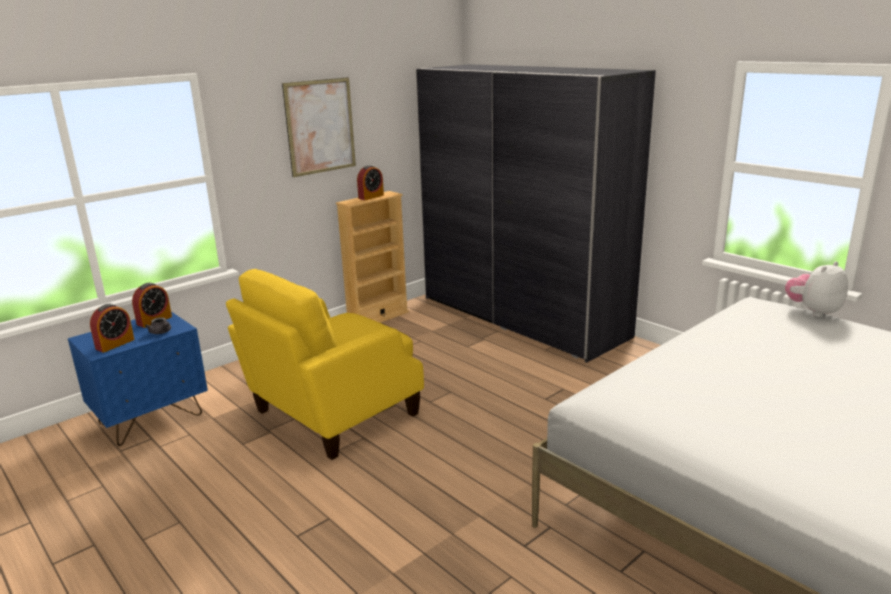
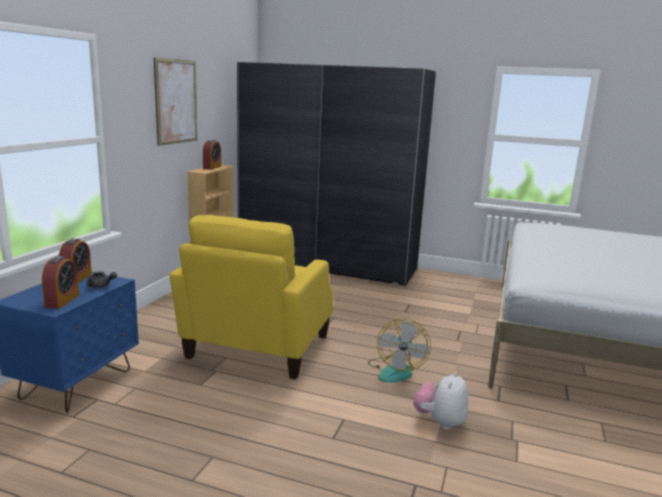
camera: 30 degrees left, 5 degrees down
(446, 475) = (396, 370): none -> fan
(813, 312) = (568, 225): plush toy -> plush toy (440, 422)

